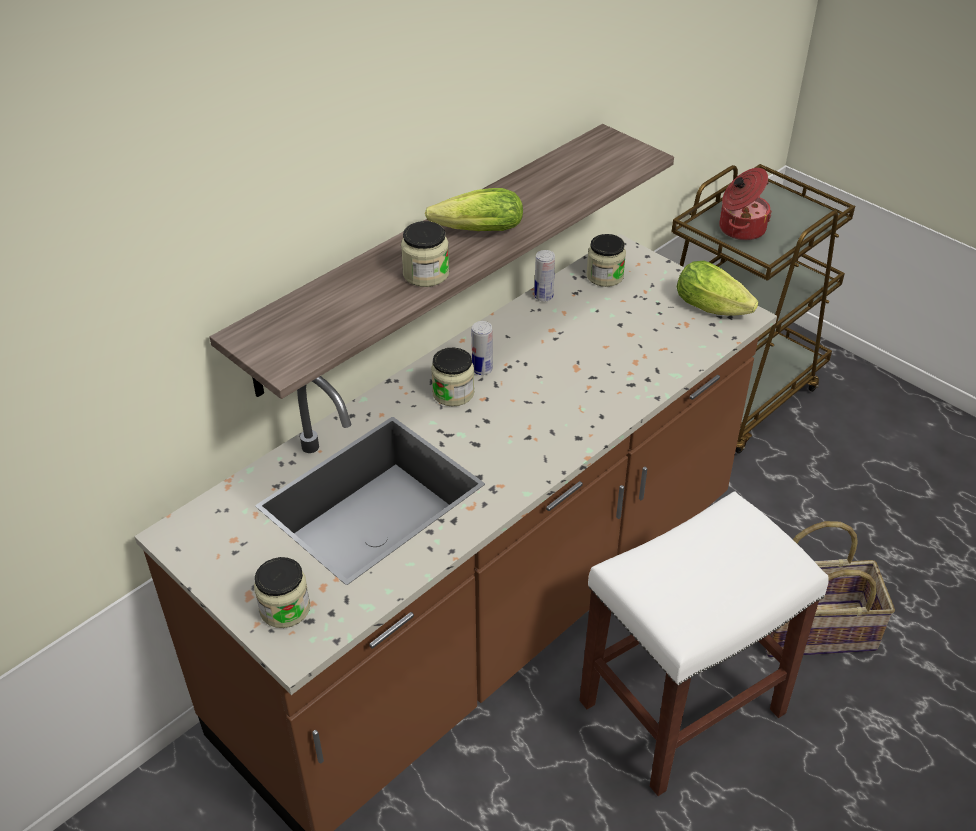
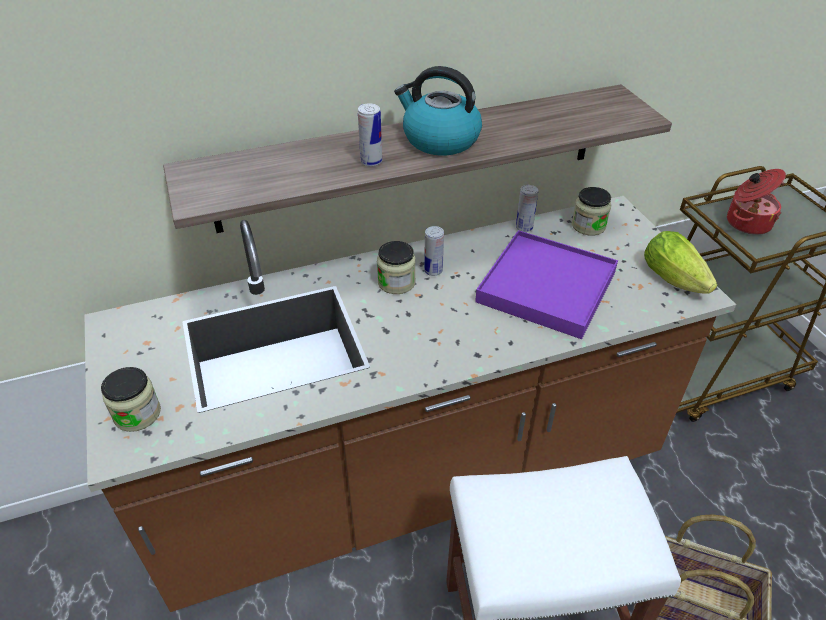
camera: 25 degrees right, 0 degrees up
(426, 274) = (371, 162): jar -> can
(473, 231) = (439, 140): lettuce -> kettle
(601, 351) = (546, 287): none -> purple tray

